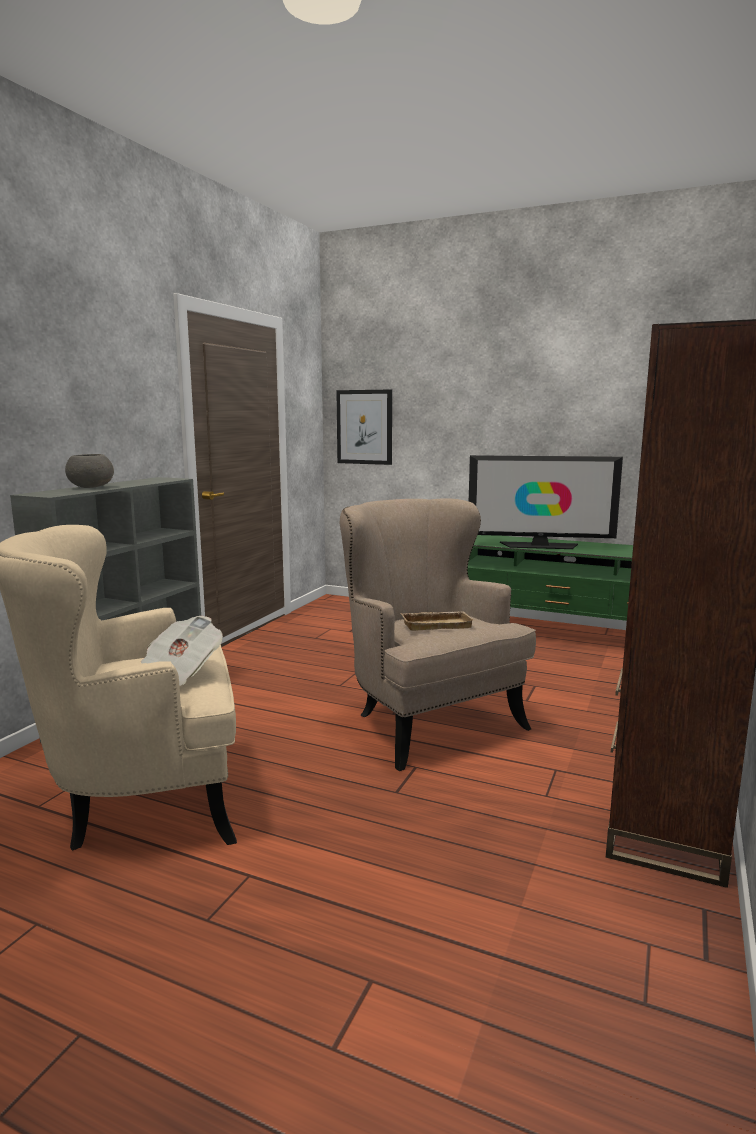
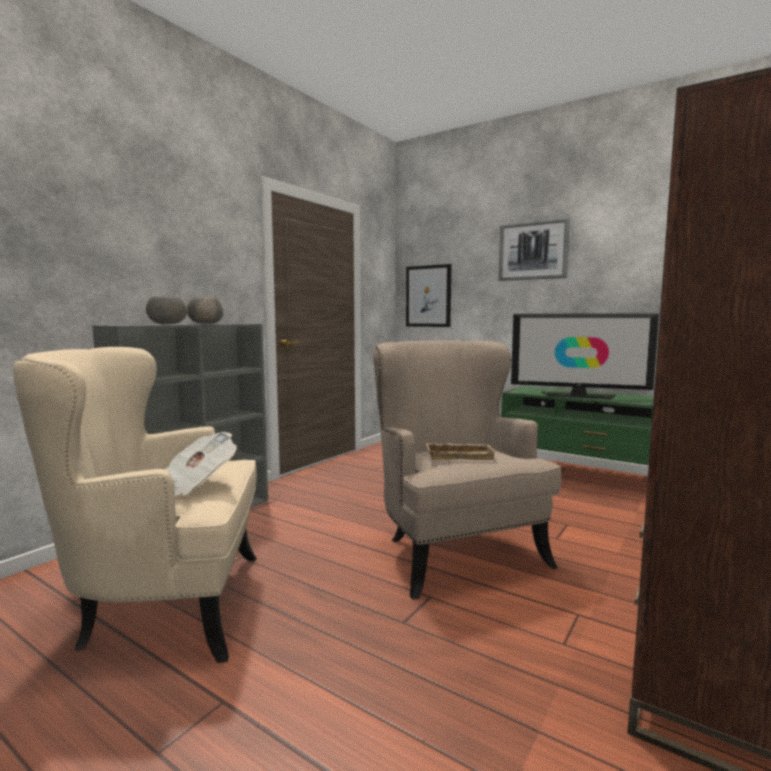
camera: 10 degrees right, 5 degrees down
(130, 482) = (206, 323): none -> grey bowl
(488, 378) = (533, 250): none -> picture

